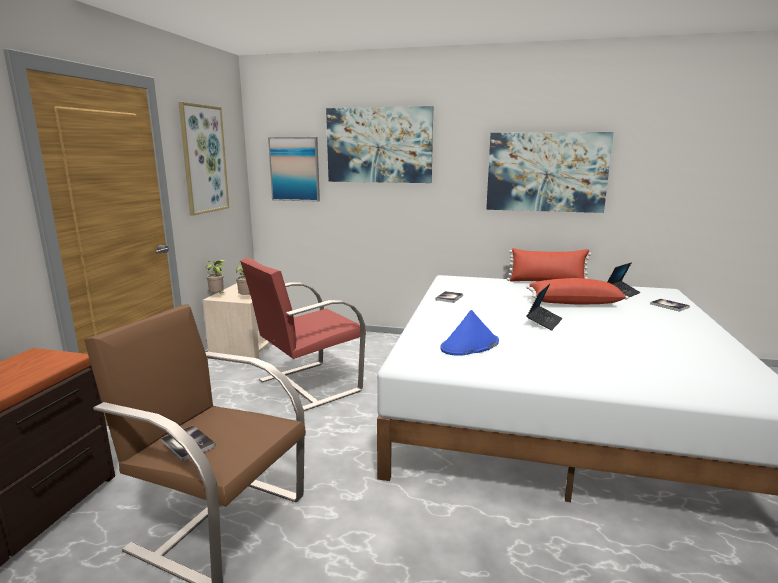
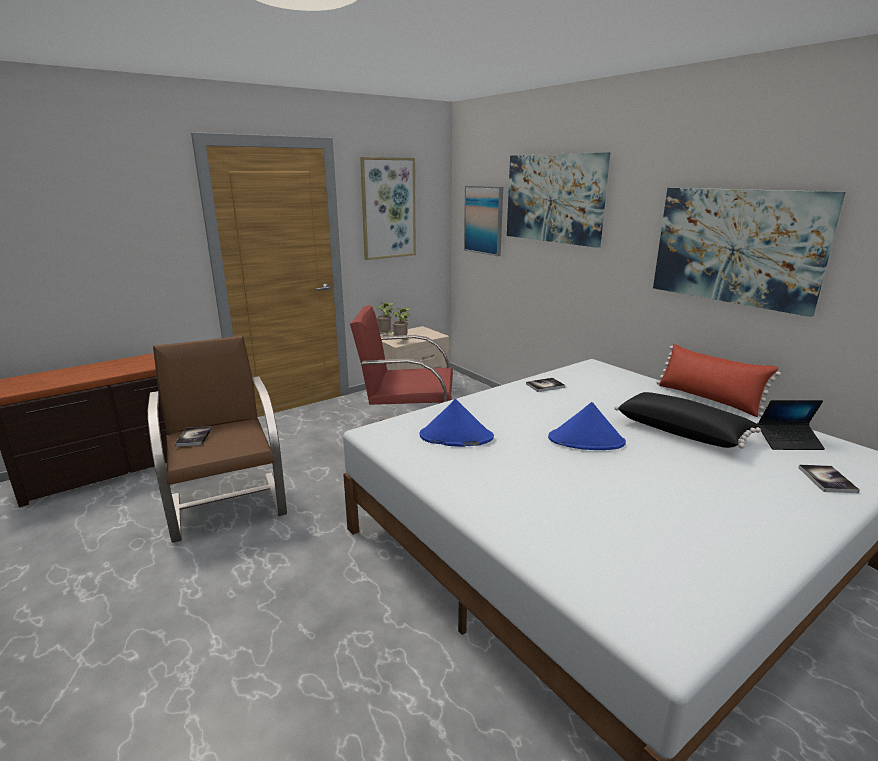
camera: 40 degrees right, 5 degrees up
(544, 322) = (586, 441): laptop -> blue hat
(573, 302) = (682, 432): red pillow -> black pillow

